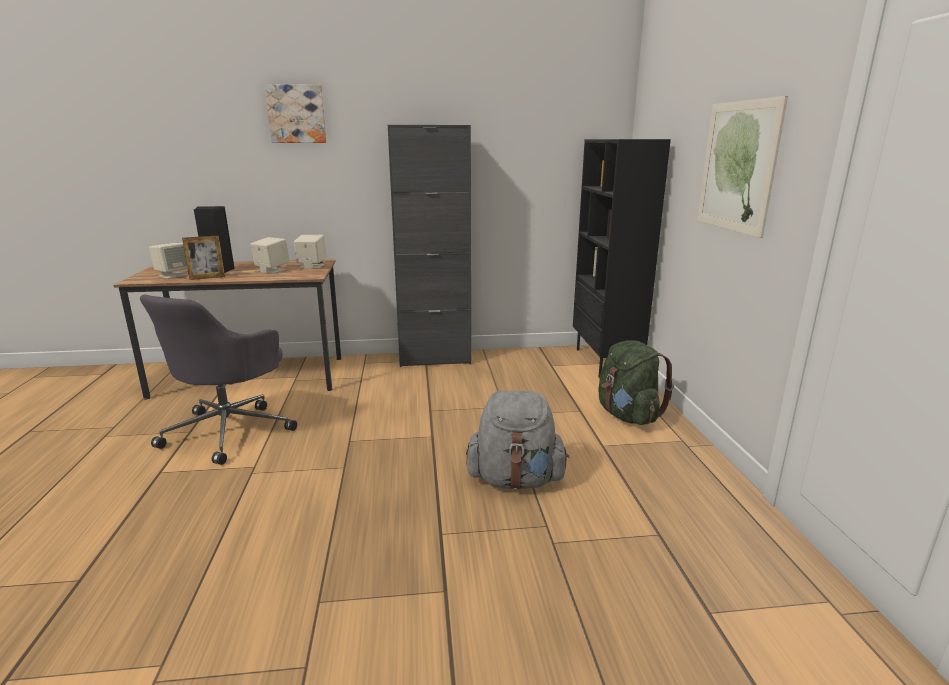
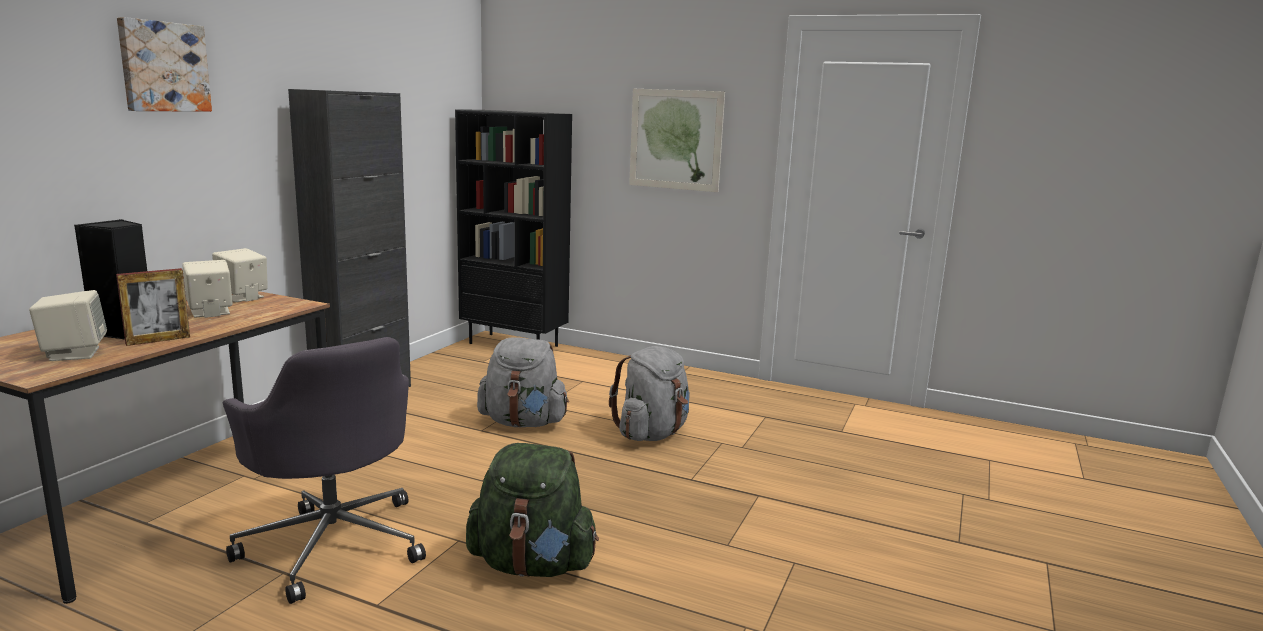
camera: 60 degrees left, 5 degrees down
(207, 277) = (158, 340): picture frame -> picture frame turned 45 degrees clockwise
(462, 419) = (523, 423): none -> grey backpack
(628, 415) = (615, 371): green backpack -> green backpack (532, 565)

